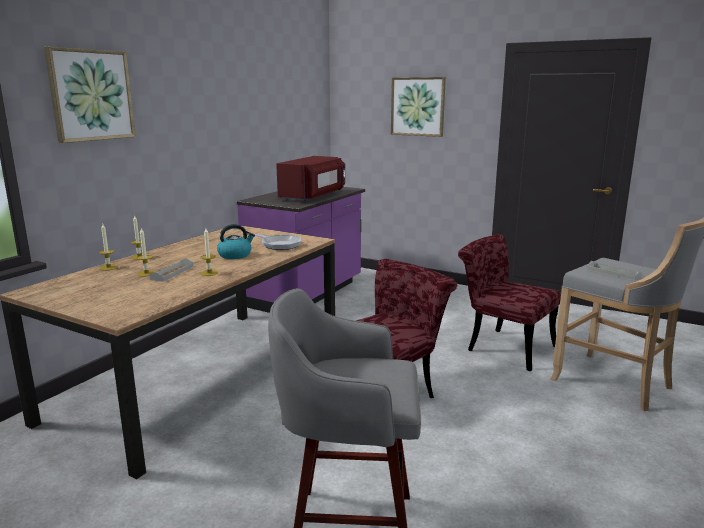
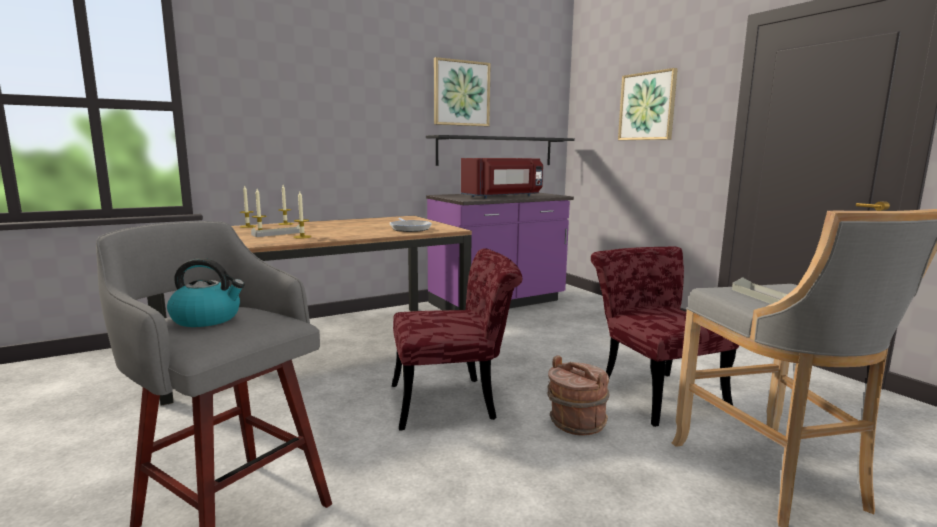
camera: 30 degrees right, 5 degrees down
(91, 95) = (266, 78): picture -> picture (461, 93)
(235, 255) = (355, 230): kettle -> kettle (207, 319)
(283, 148) = (496, 151): none -> black shelf
(484, 383) = (576, 422): none -> brown bucket

